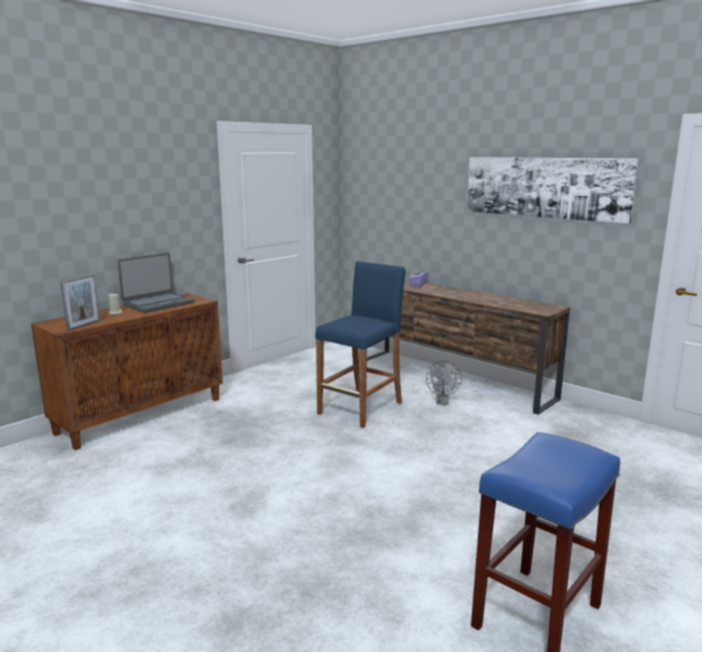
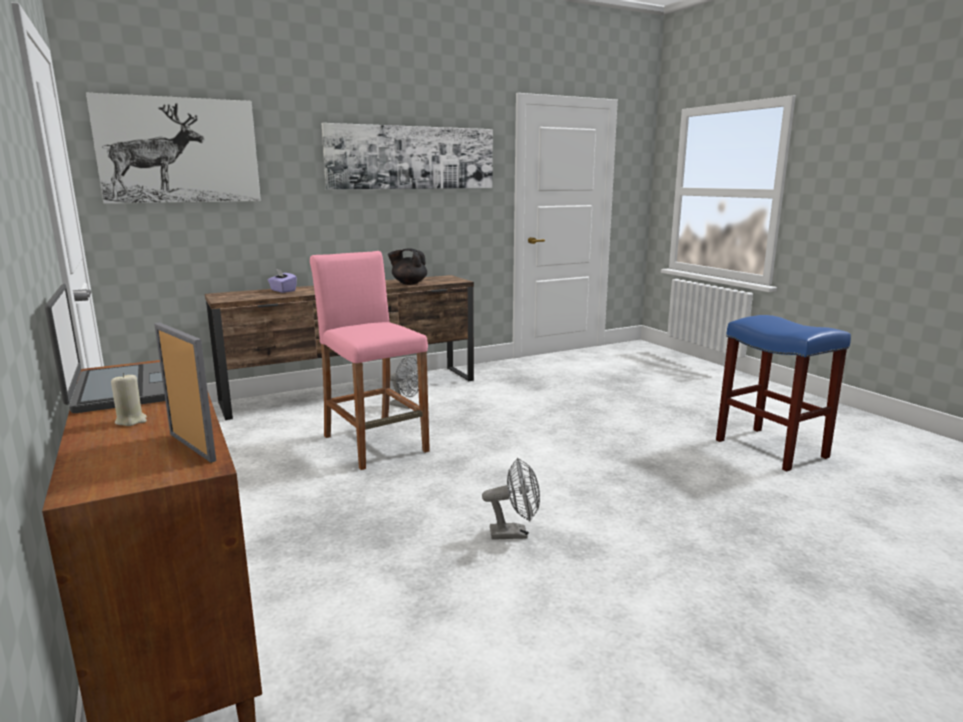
camera: 70 degrees left, 0 degrees up
(254, 480) = (515, 533): none -> grey fan
(360, 408) = (375, 444): blue stool -> pink stool
(385, 178) = (179, 150): none -> picture
(500, 302) = (409, 283): none -> black teapot

